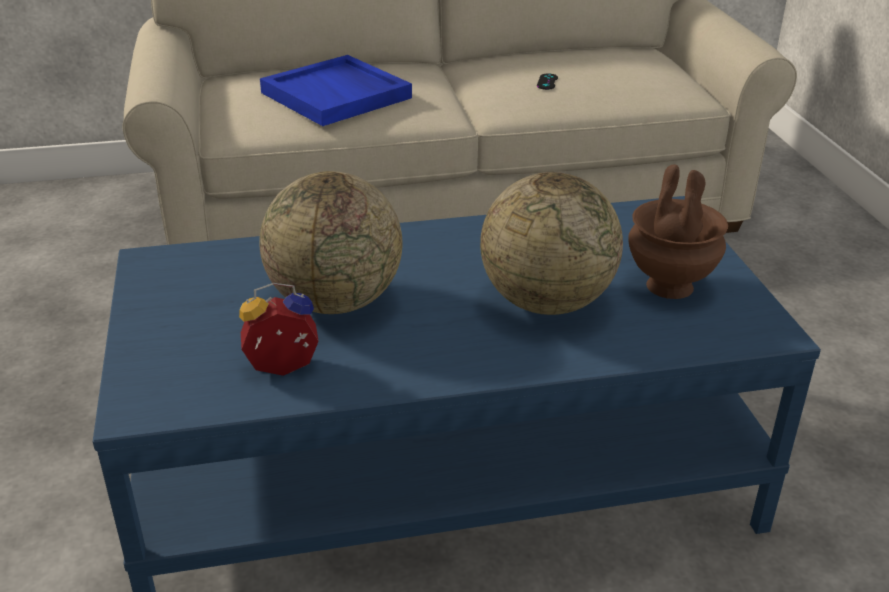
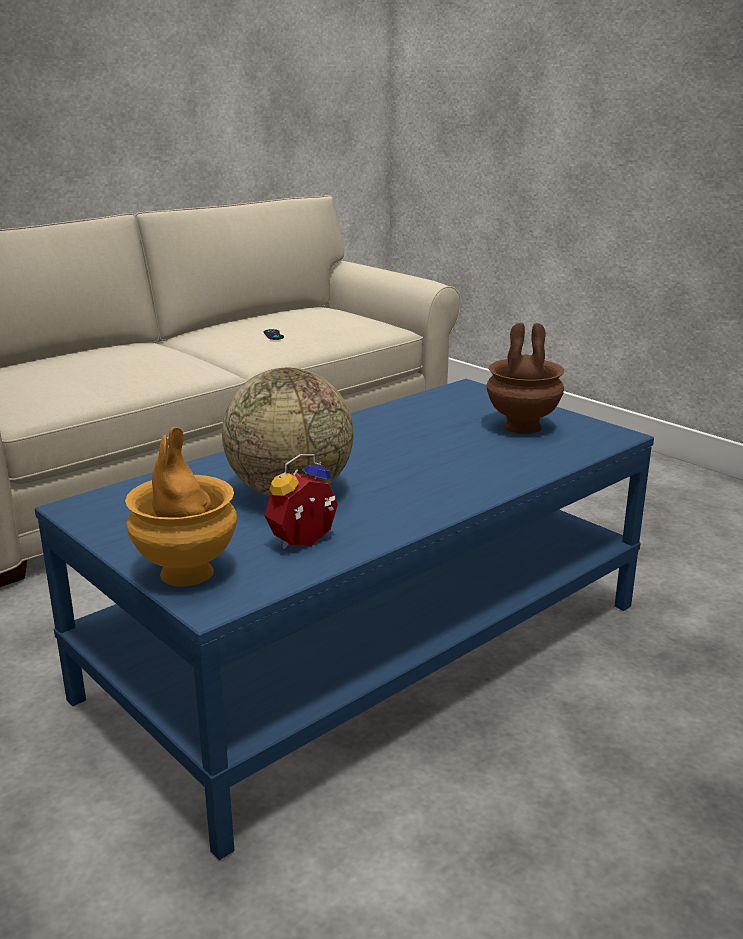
camera: 30 degrees left, 10 degrees down
(153, 367) = (186, 572): none -> brown vase
(337, 95) = (101, 371): blue tray -> none
(546, 302) = (452, 454): globe -> none

